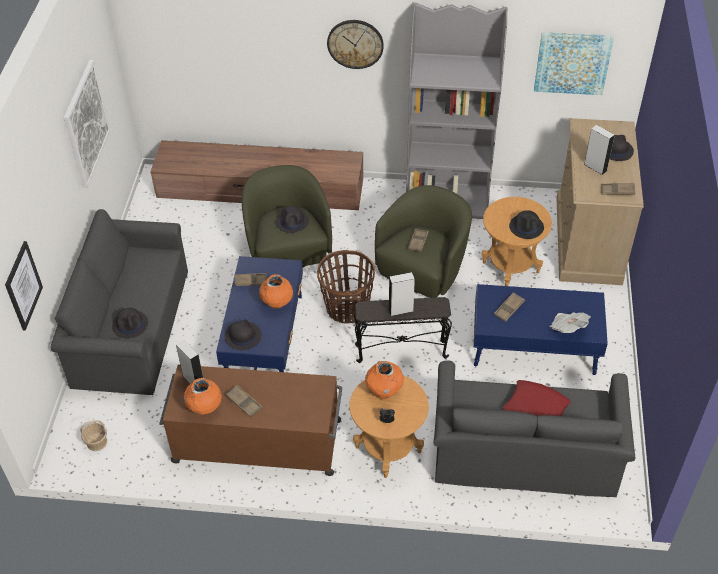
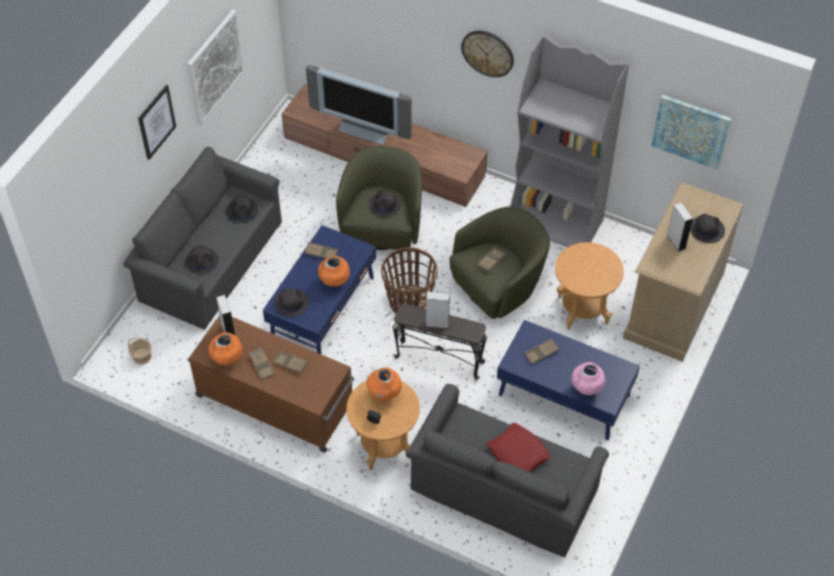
camera: 20 degrees right, 5 degrees up
(23, 286) = (105, 208): picture -> picture (156, 122)
(239, 163) = (366, 129): none -> television
(526, 227) = (594, 279): black hat -> black hat (242, 211)
(568, 328) = (586, 388): newspaper -> pink vase
(617, 191) = (683, 272): brown tray -> brown tray (290, 363)

